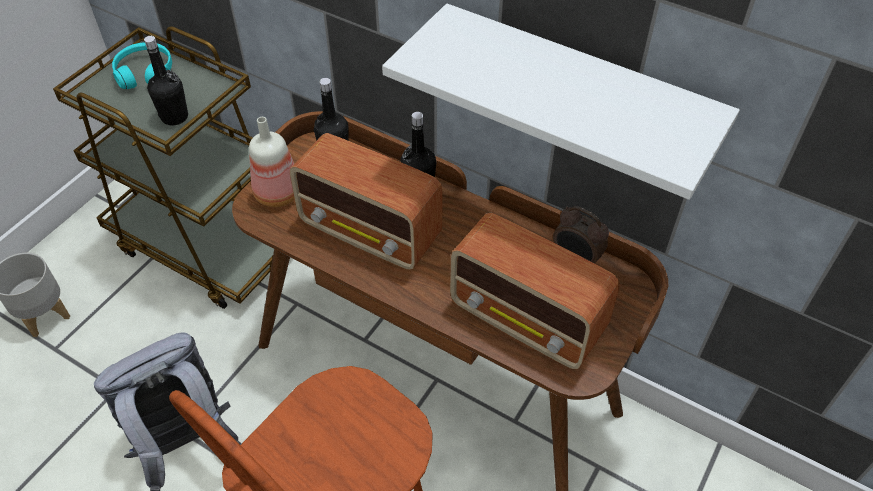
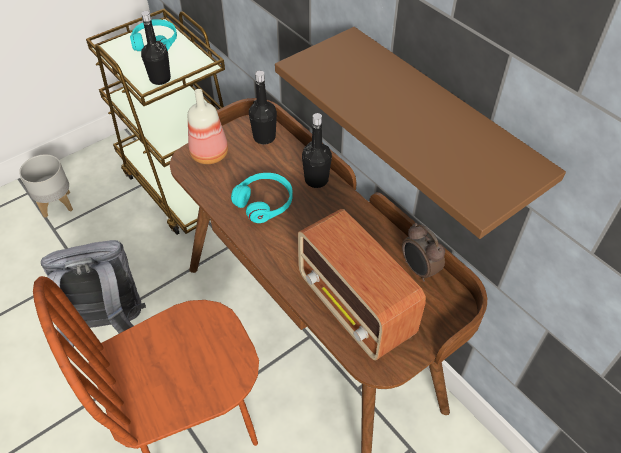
camera: 20 degrees right, 0 degrees up
(371, 232) = (264, 202): radio -> turquoise headphones
(577, 91) = (441, 124): white shelf -> brown shelf

